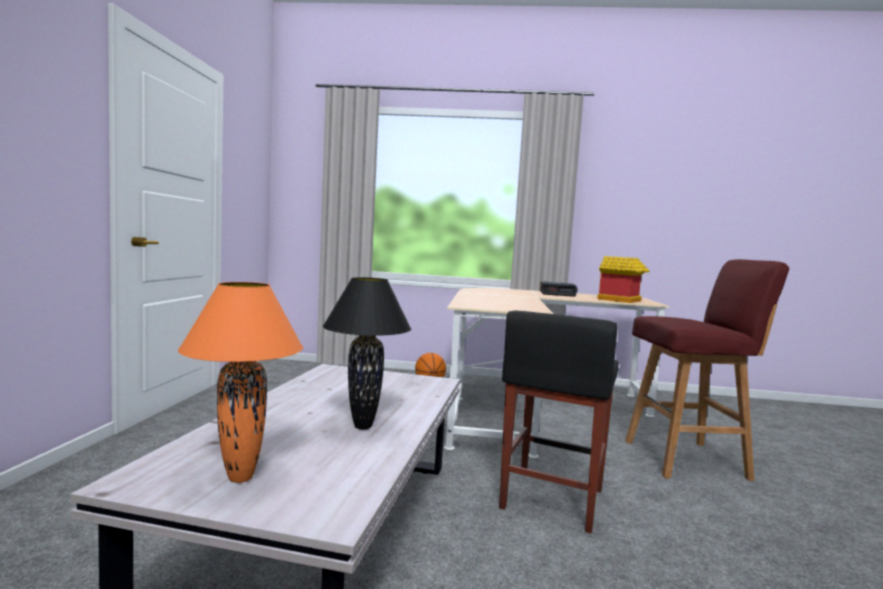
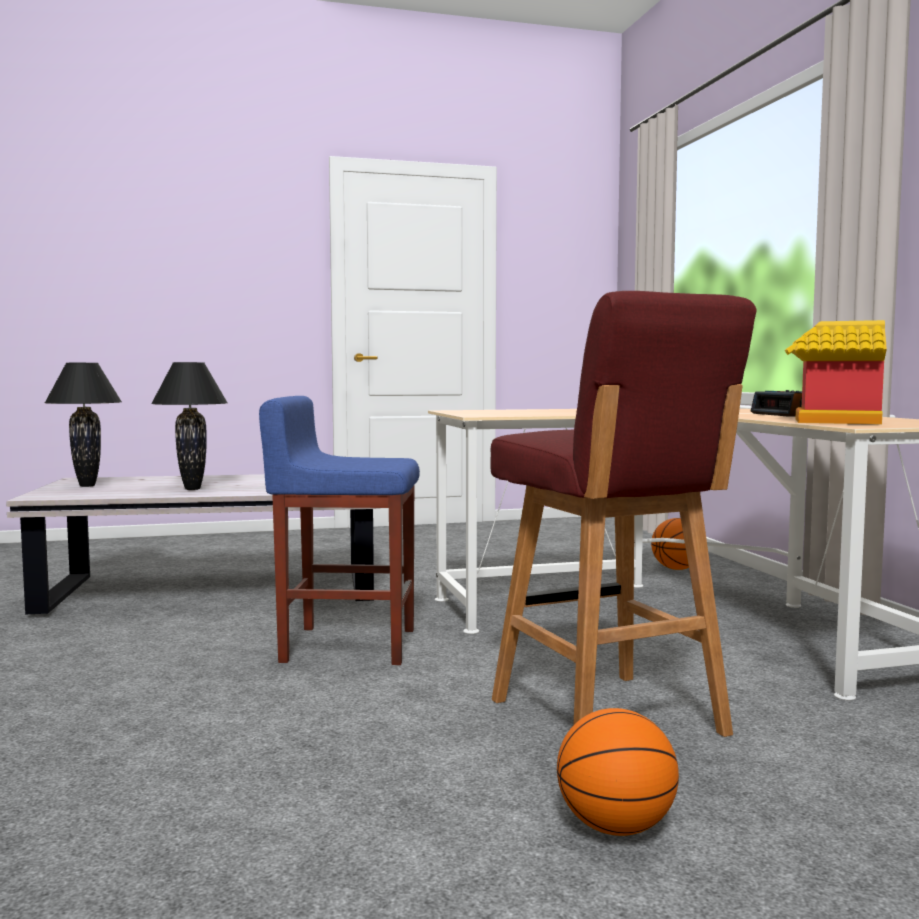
camera: 70 degrees right, 0 degrees up
(242, 477) = (88, 486): orange table lamp -> black table lamp
(551, 499) = (347, 645): black stool -> blue stool
(813, 489) = (615, 827): none -> basketball

